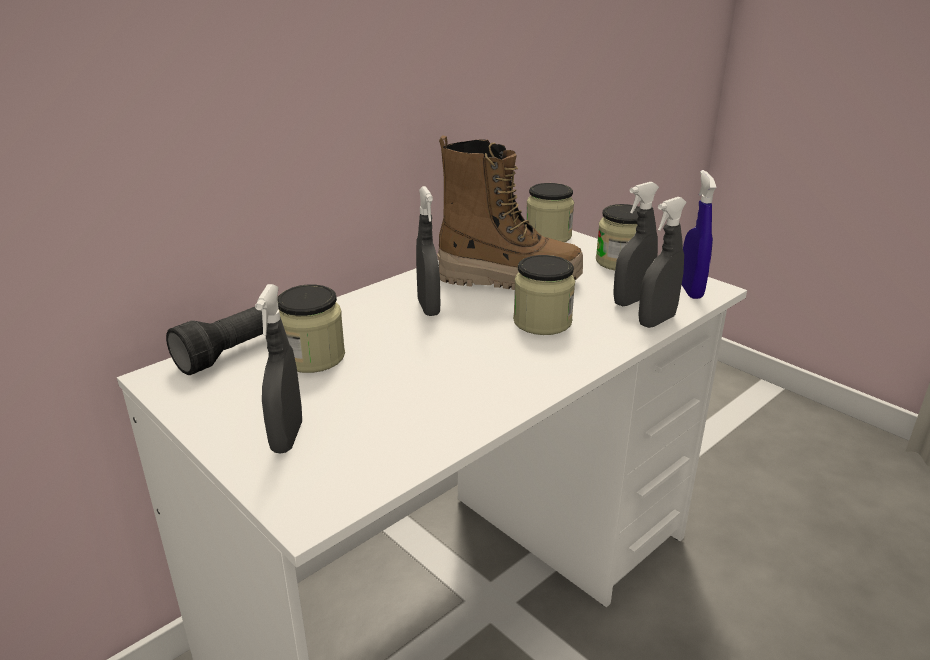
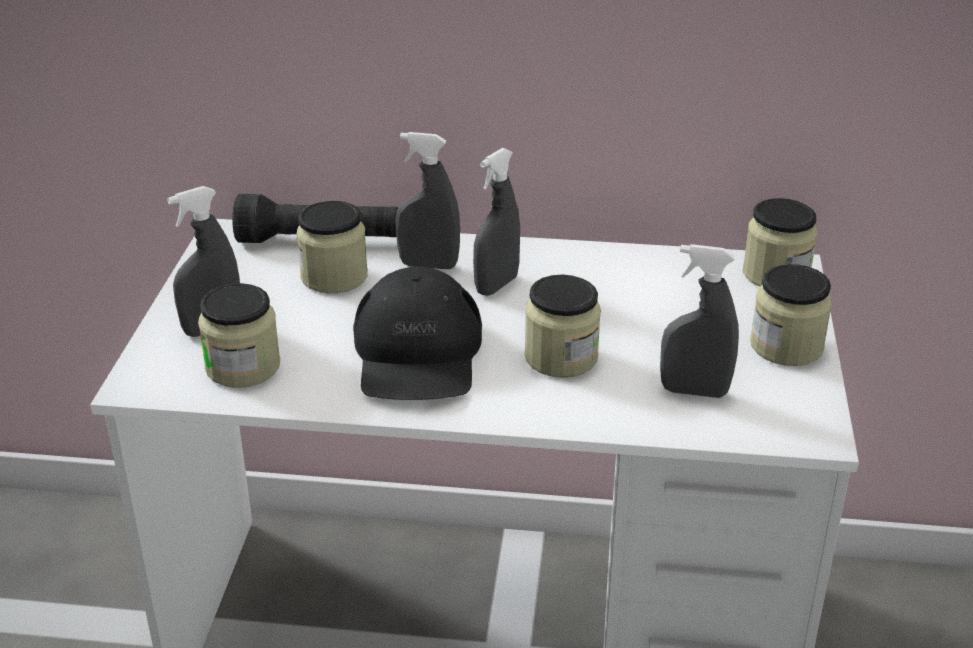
camera: 50 degrees right, 5 degrees up
(368, 445) = (243, 367): none -> jar
(466, 366) = (418, 354): none -> black cap
(509, 279) = (625, 299): boot -> none
(656, 321) = (668, 425): grey spray bottle -> grey spray bottle (428, 265)
(690, 290) = (786, 420): blue spray bottle -> none

